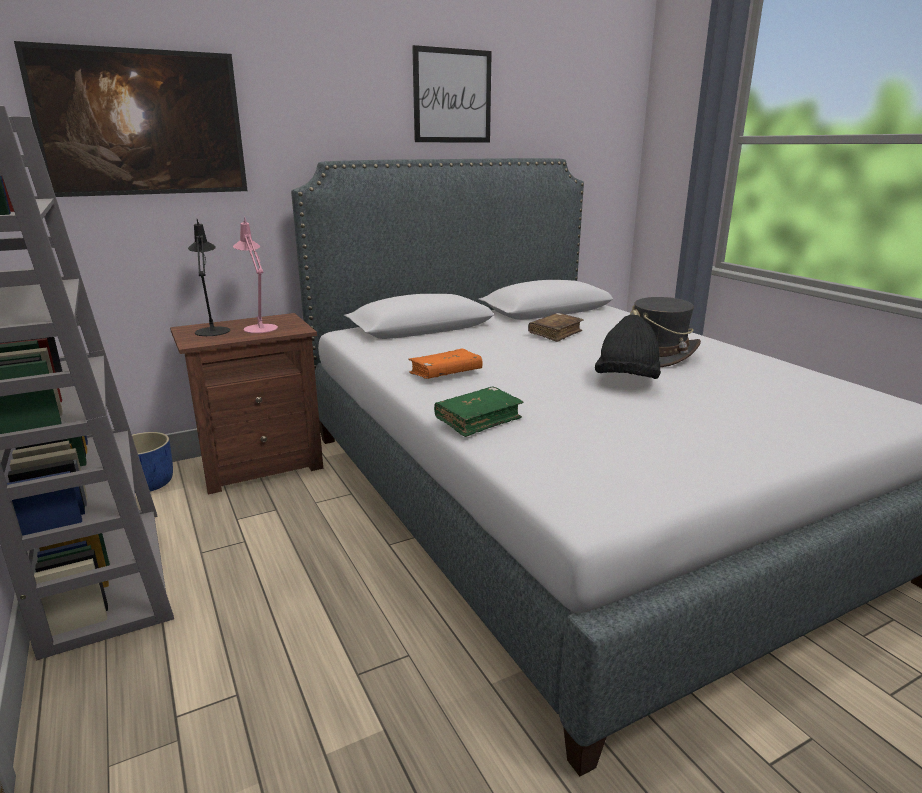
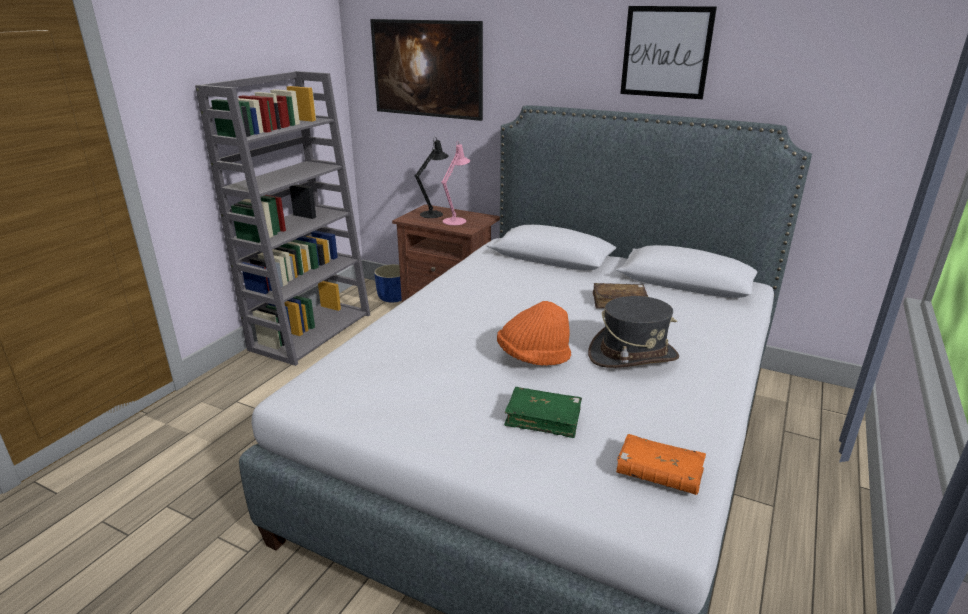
camera: 55 degrees right, 5 degrees up
(445, 373) = (463, 294): orange book -> orange book (658, 474)
(478, 420) = (391, 327): green book -> green book (543, 419)
(626, 381) = (533, 357): black hat -> orange hat

